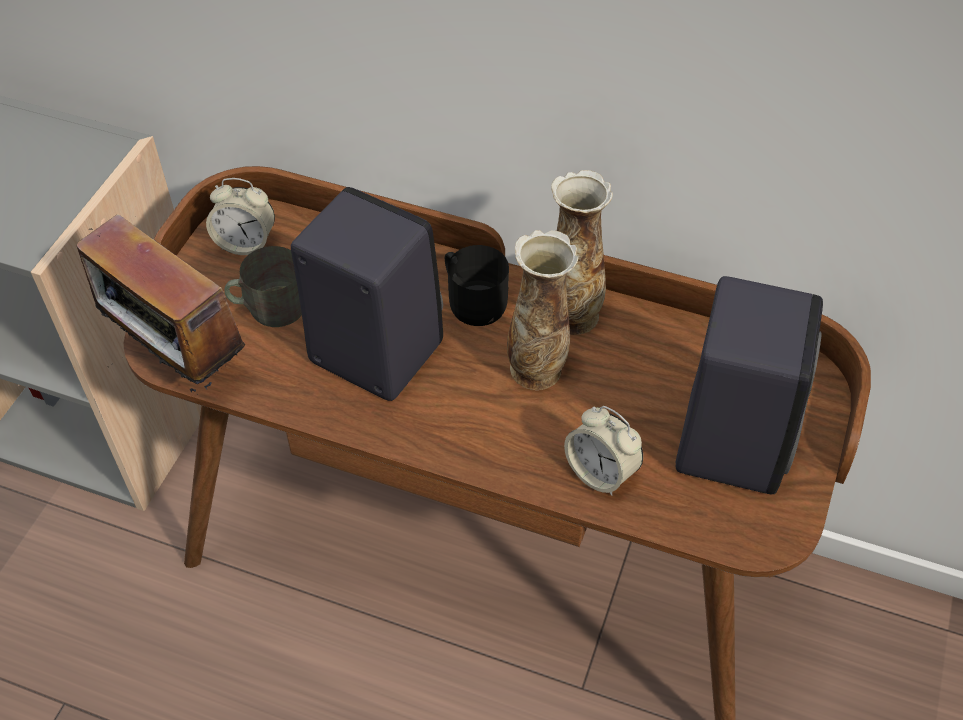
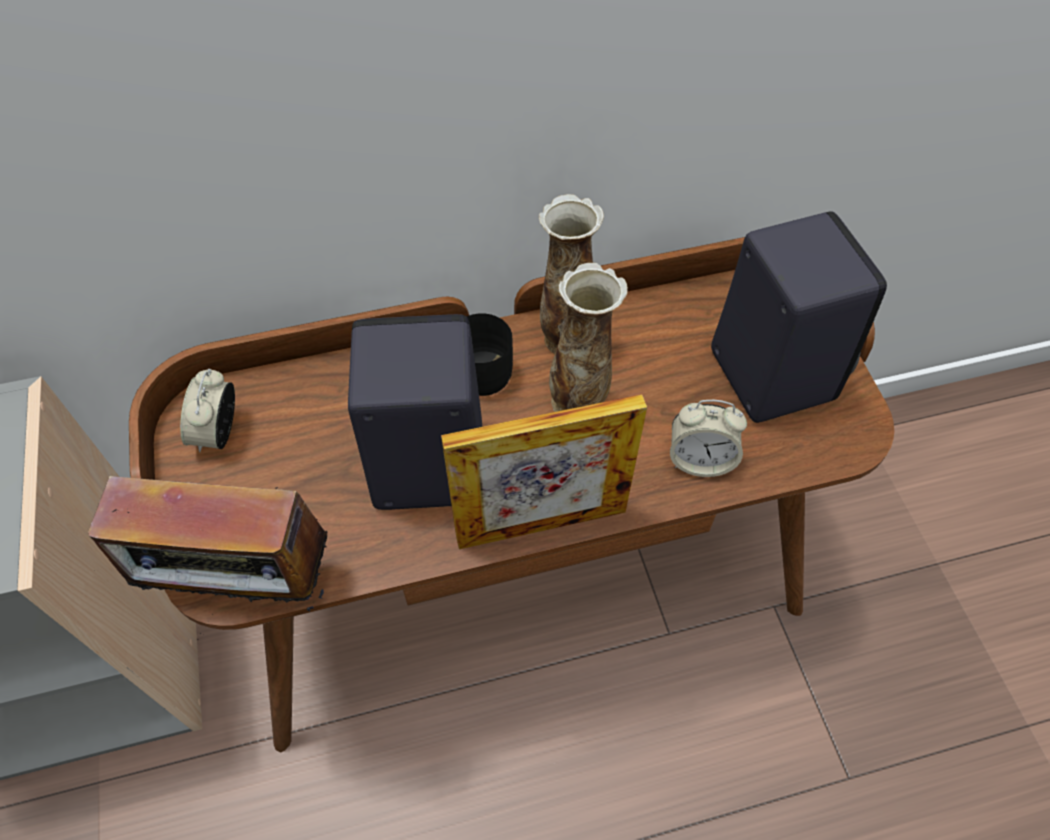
camera: 35 degrees left, 5 degrees up
(246, 243) = (219, 432): alarm clock -> alarm clock turned 120 degrees clockwise
(269, 307) = (293, 480): grey mug -> none
(424, 445) = (541, 524): none -> picture frame

